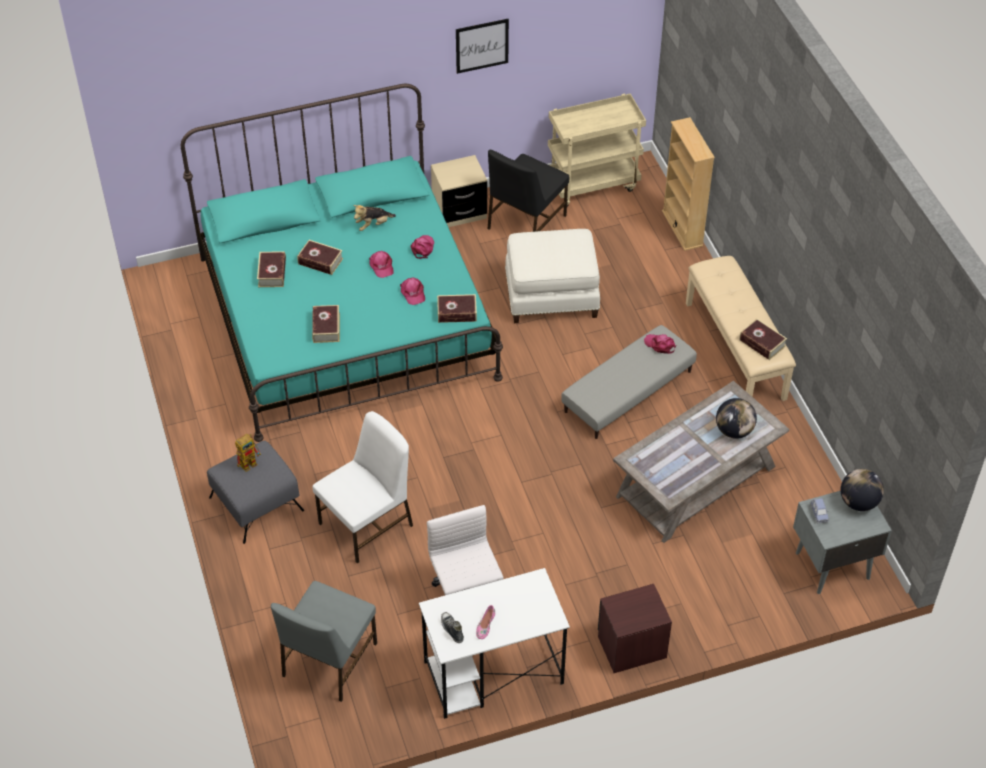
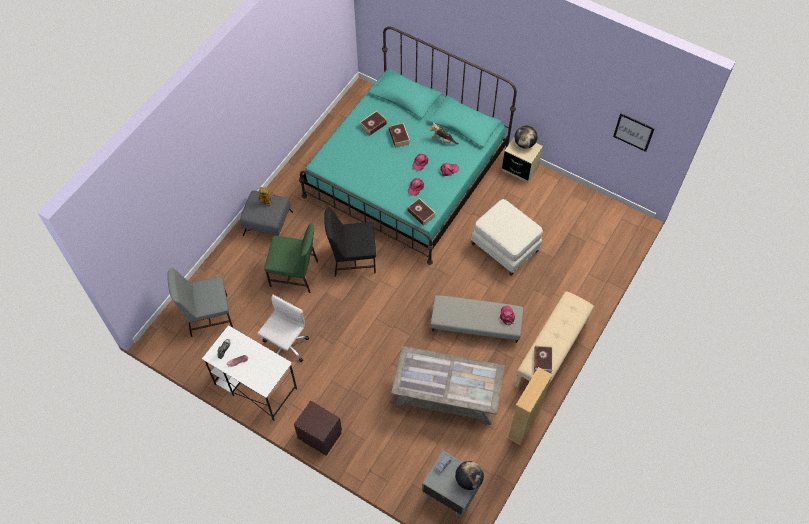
camera: 50 degrees right, 10 degrees up
(326, 328) = (360, 170): book -> none
(367, 524) = (295, 274): white chair -> green chair
(482, 45) = (562, 90): picture -> picture (633, 132)
(525, 223) = (542, 201): black chair -> black chair (352, 258)
(593, 183) = (600, 210): beige cart -> none
(682, 228) = (612, 271): beige bookcase -> beige bookcase (524, 423)
(734, 431) = (470, 388): globe -> globe (524, 144)

